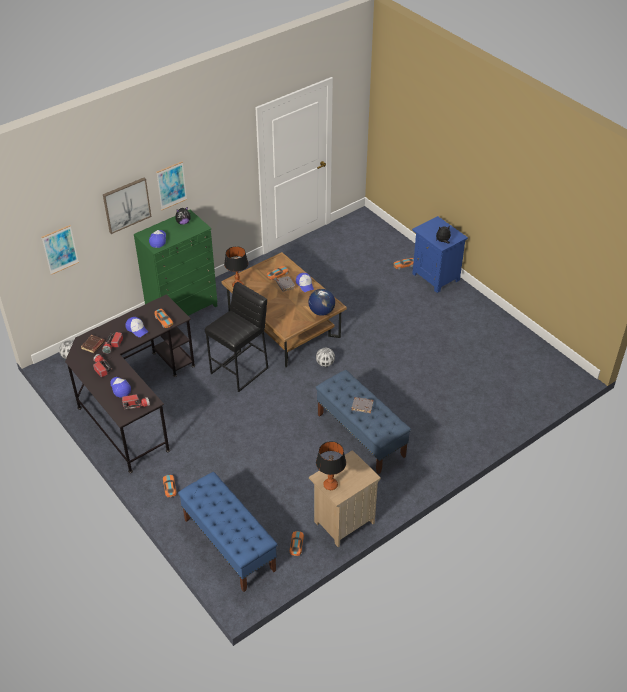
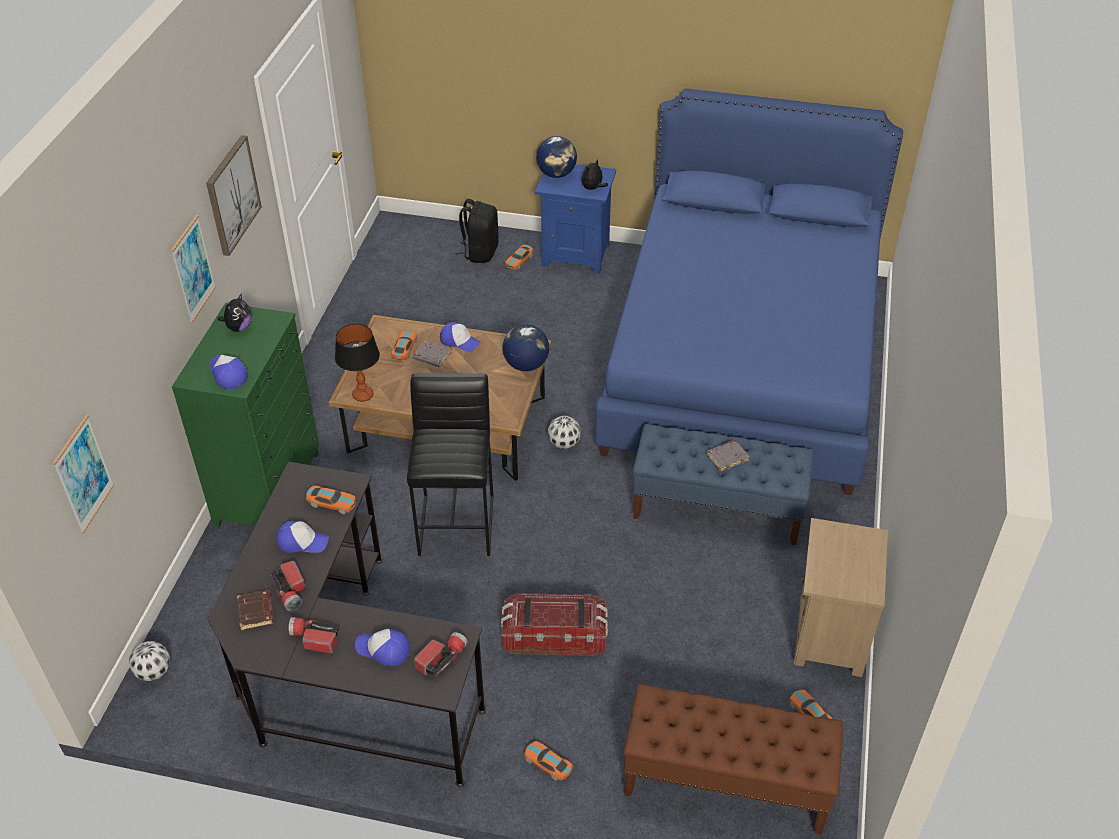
camera: 40 degrees left, 0 degrees up
(126, 205) = (148, 334): picture -> picture (232, 195)
(227, 442) = (554, 637): none -> storage box
(229, 544) = (725, 782): blue bench -> brown bench
(330, 485) = (843, 584): table lamp -> none
(389, 251) = (480, 252): none -> black backpack
(433, 225) = (556, 174): none -> globe
(459, 375) = (743, 359): none -> blue bed

